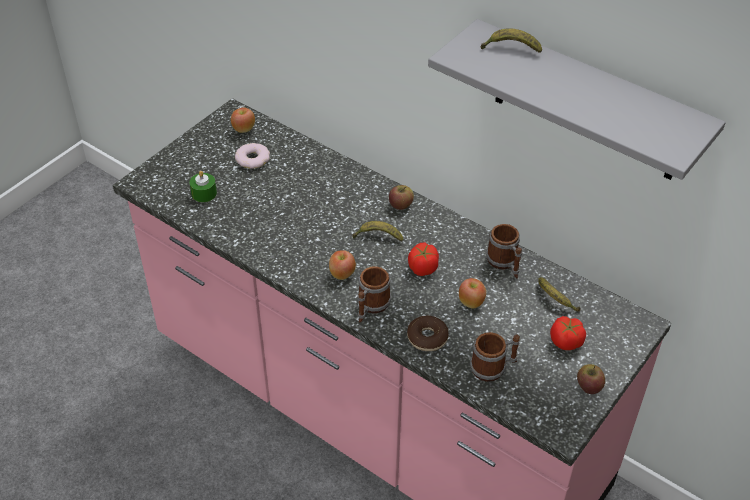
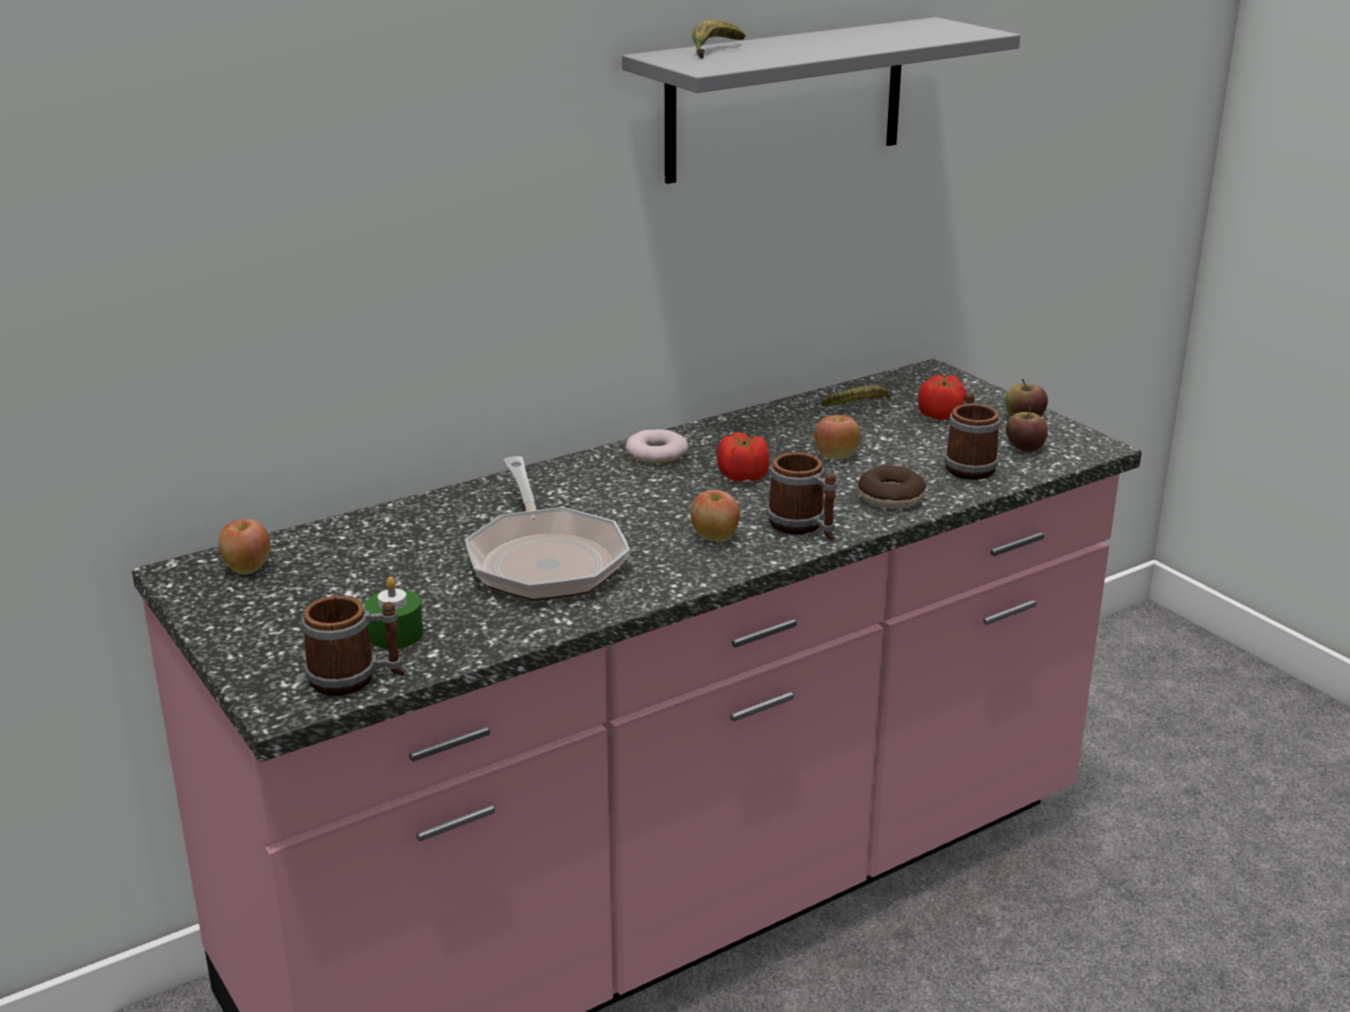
camera: 70 degrees left, 20 degrees down
(252, 159) = (344, 572): donut -> donut (656, 453)
(292, 218) = (544, 559): none -> frying pan
(378, 236) = (648, 497): banana -> none
(400, 204) = (588, 468): apple -> apple (1024, 448)
(505, 263) = (772, 423): mug -> mug (355, 678)

